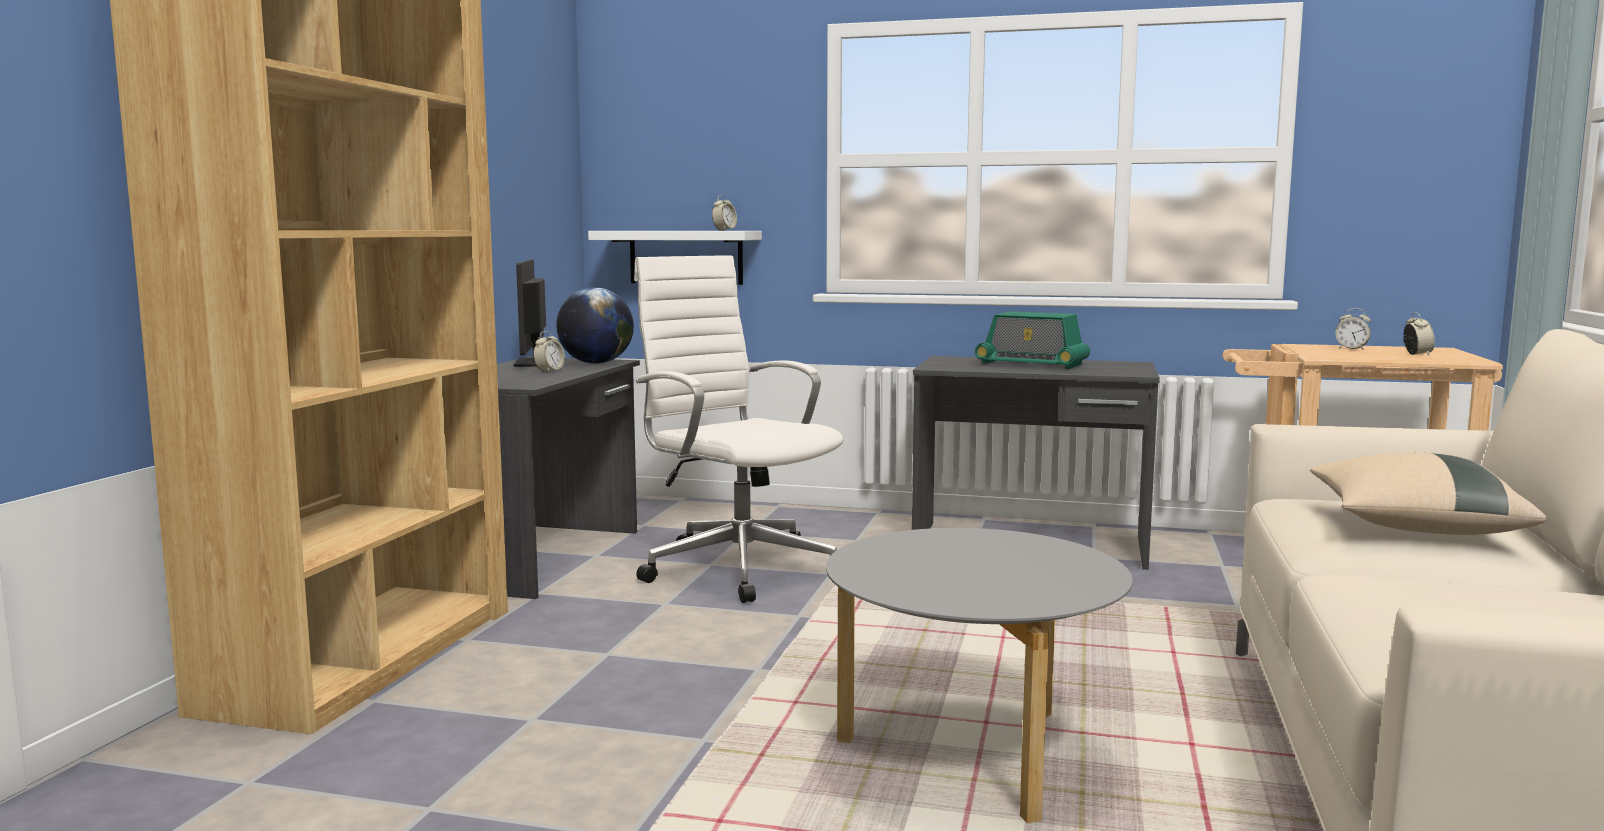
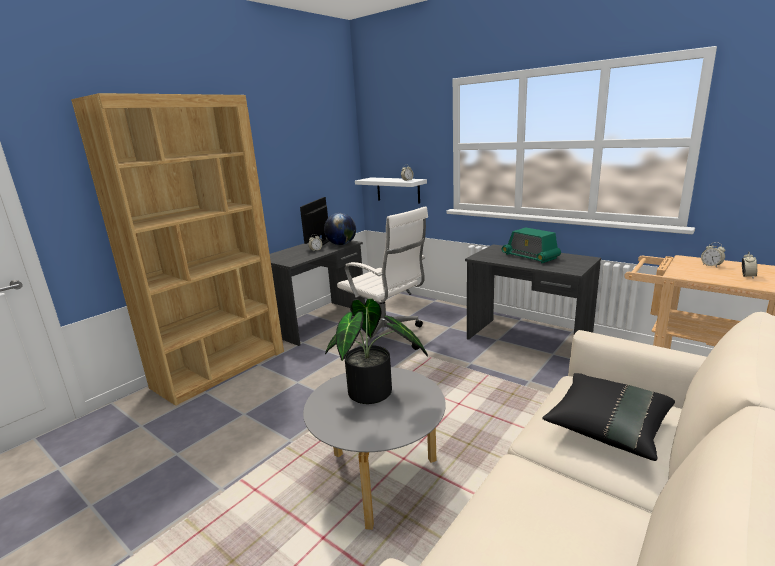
camera: 25 degrees right, 10 degrees up
(738, 567) = (386, 338): white office chair -> white office chair turned 150 degrees clockwise
(959, 558) = (374, 394): none -> potted plant
(1413, 527) = (607, 428): beige pillow -> black pillow

